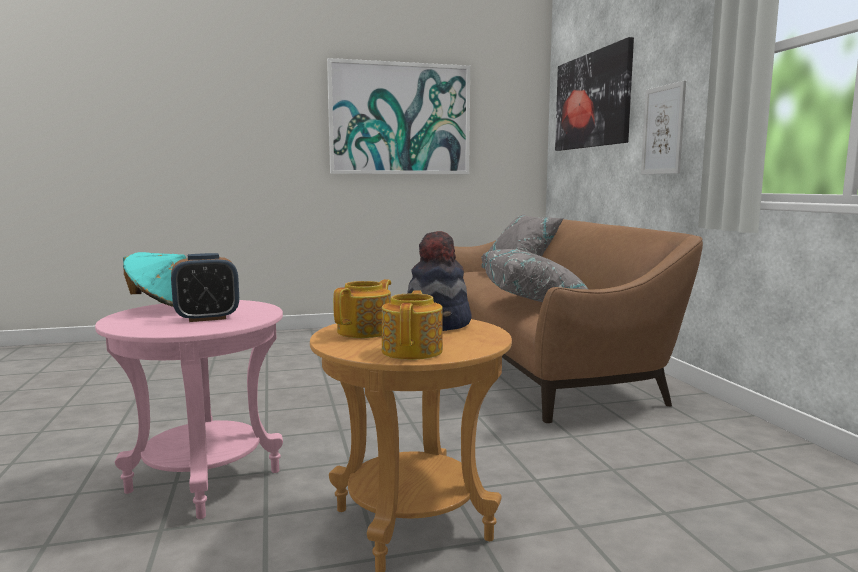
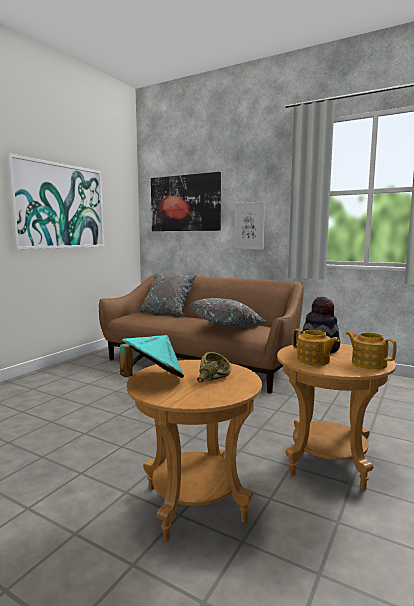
camera: 45 degrees left, 0 degrees up
(204, 481) = (195, 503): pink side table -> brown side table
(207, 318) = (213, 378): alarm clock -> brown bowl
(366, 331) = (313, 360): teapot -> teapot turned 150 degrees clockwise

